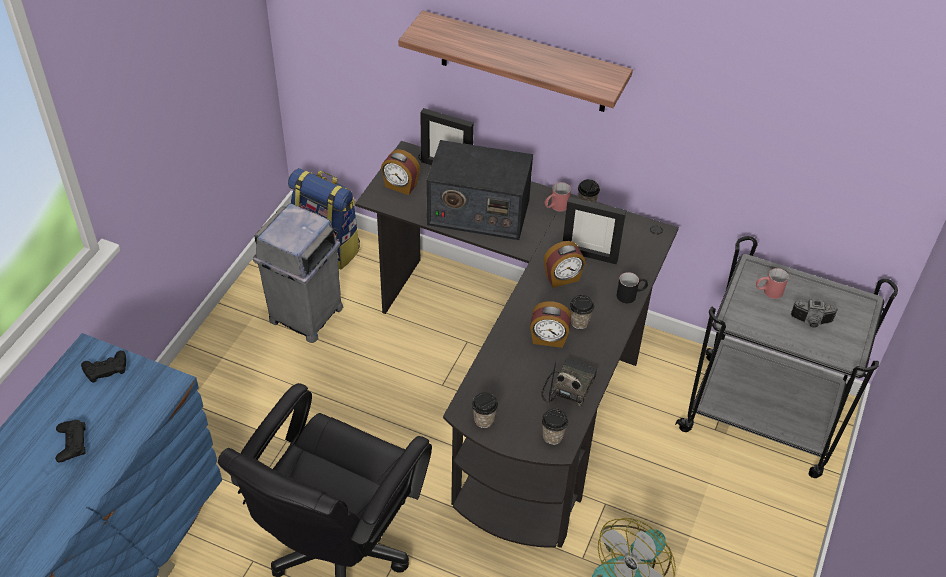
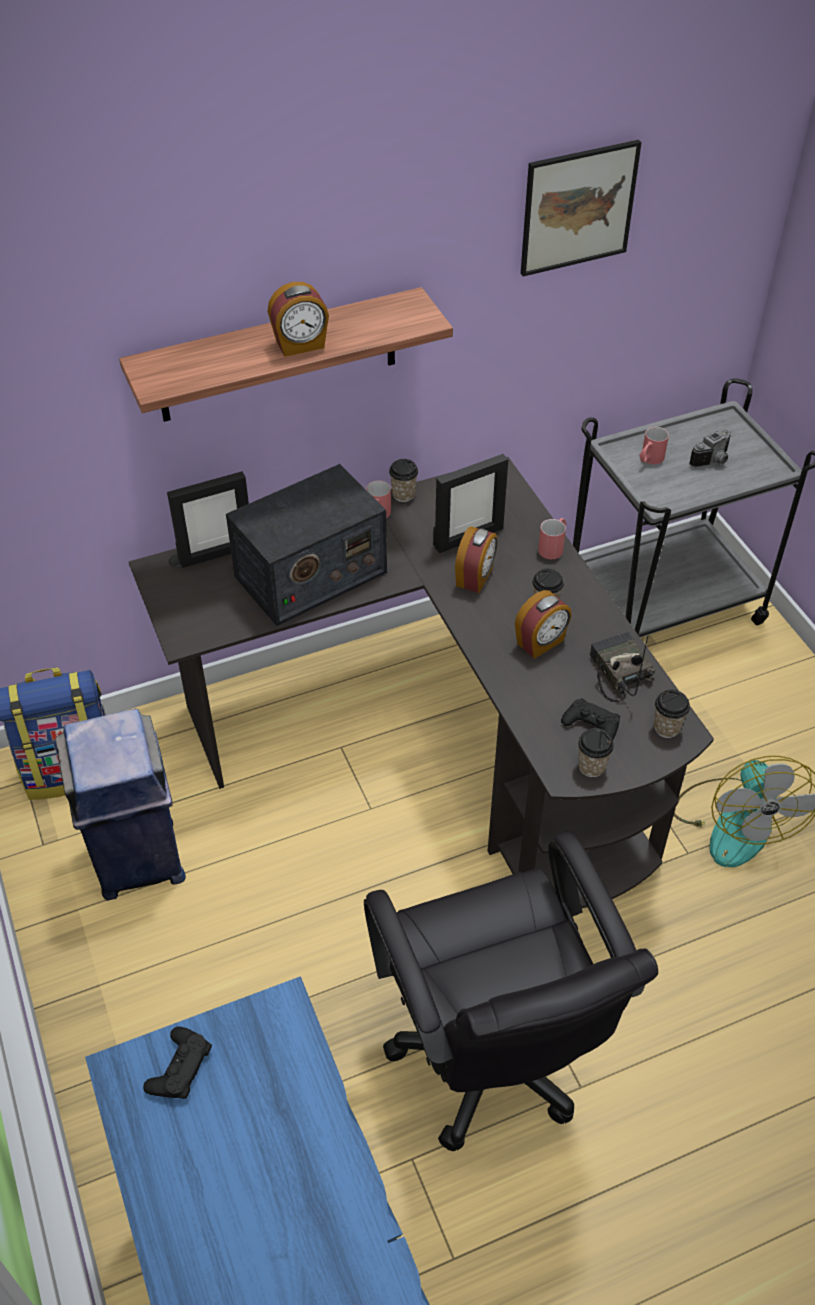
camera: 45 degrees left, 0 degrees up
(71, 443) = (263, 1191): black game controller -> black game controller (591, 724)
(305, 316) = (138, 860): grey trash can -> blue trash can
(400, 186) = (194, 607): alarm clock -> alarm clock (300, 345)
(631, 295) = (553, 546): black mug -> red mug
(766, 74) = (578, 208): none -> picture

